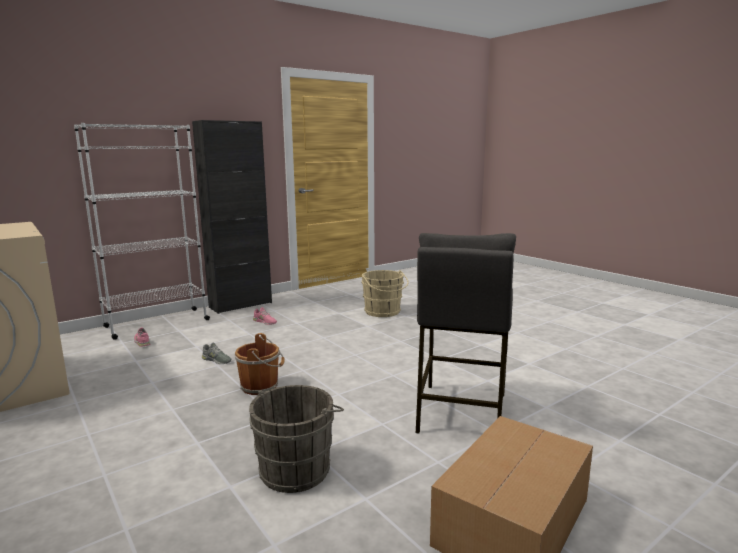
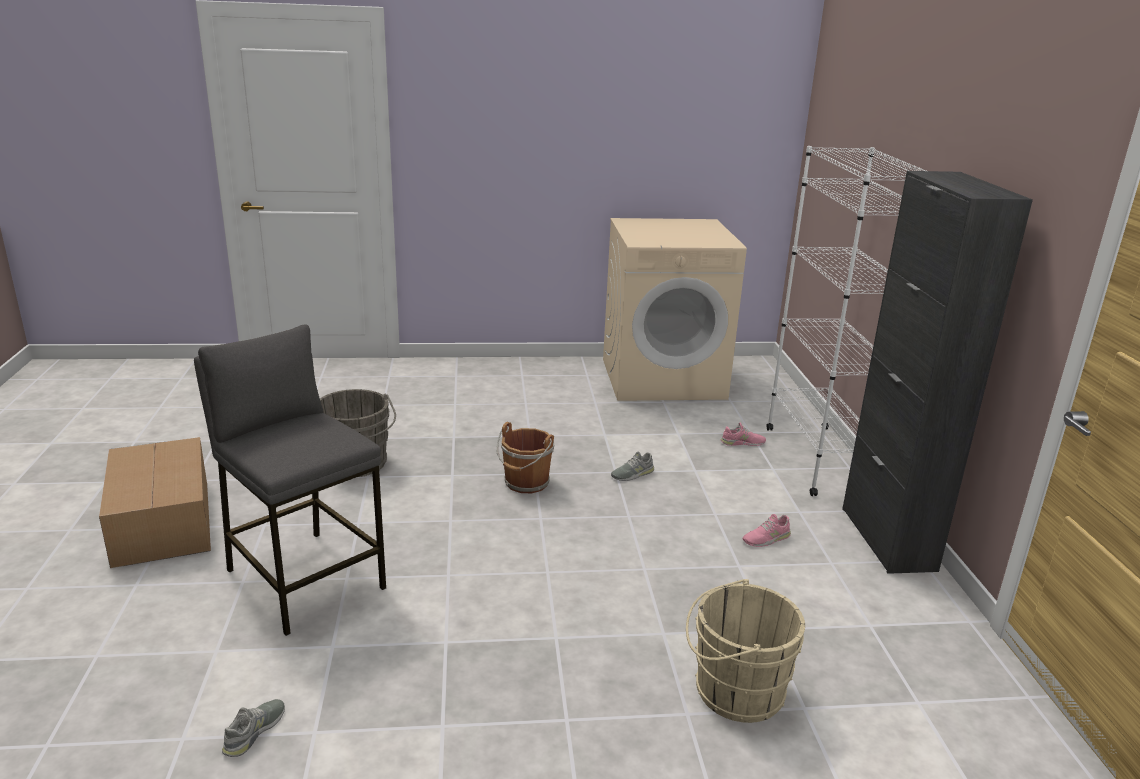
camera: 120 degrees right, 10 degrees up
(553, 374) = (254, 731): none -> grey shoe

